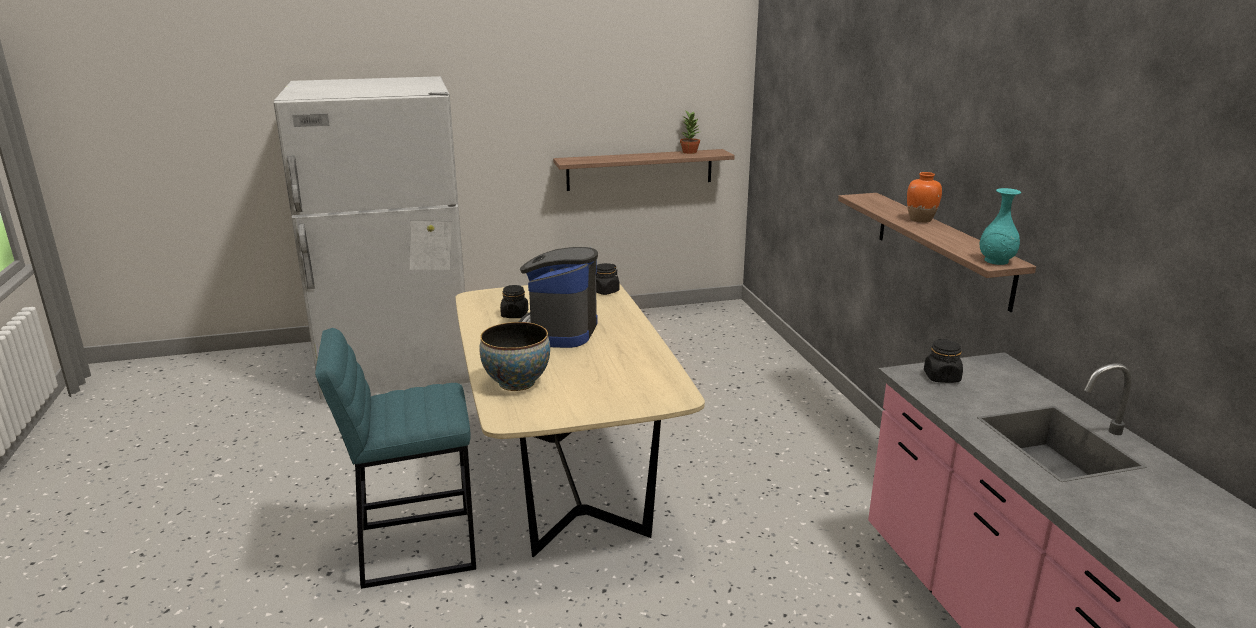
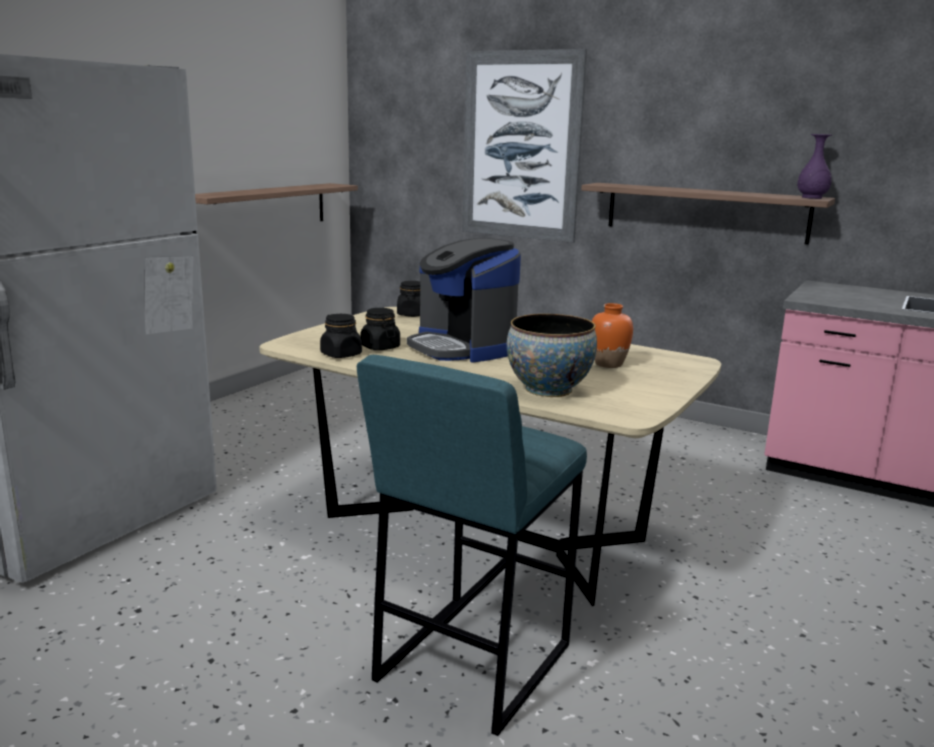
camera: 45 degrees left, 5 degrees down
(689, 152) = (309, 185): potted plant -> none
(836, 142) = (521, 146): none -> picture
(920, 219) = (687, 189): orange vase -> orange vase (608, 364)
(942, 377) = (826, 296): black jar -> black jar (341, 355)
(996, 261) = (812, 197): turquoise vase -> purple vase

